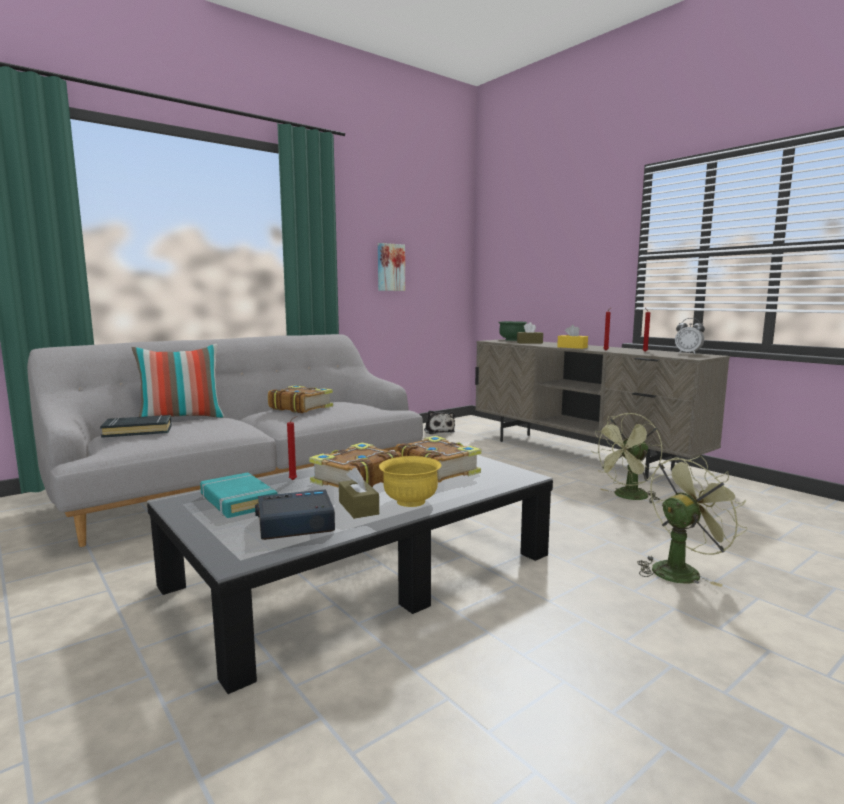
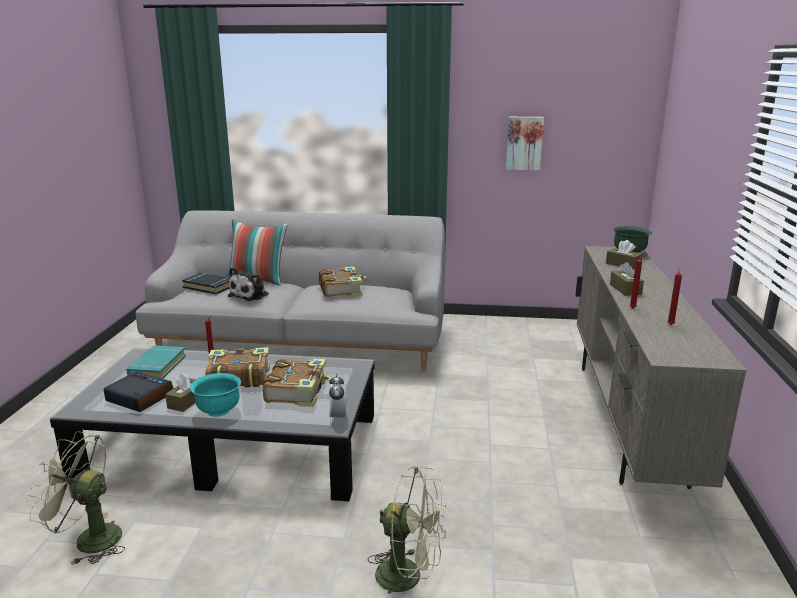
camera: 45 degrees right, 10 degrees up
(410, 501) = (218, 410): yellow bowl -> turquoise bowl
(438, 431) = (549, 334): plush toy -> plush toy (250, 295)
(572, 347) = (625, 289): yellow tissue box -> brown tissue box
(627, 497) = (548, 490): green fan -> green fan (88, 539)
(688, 353) = (708, 346): alarm clock -> alarm clock (338, 416)

